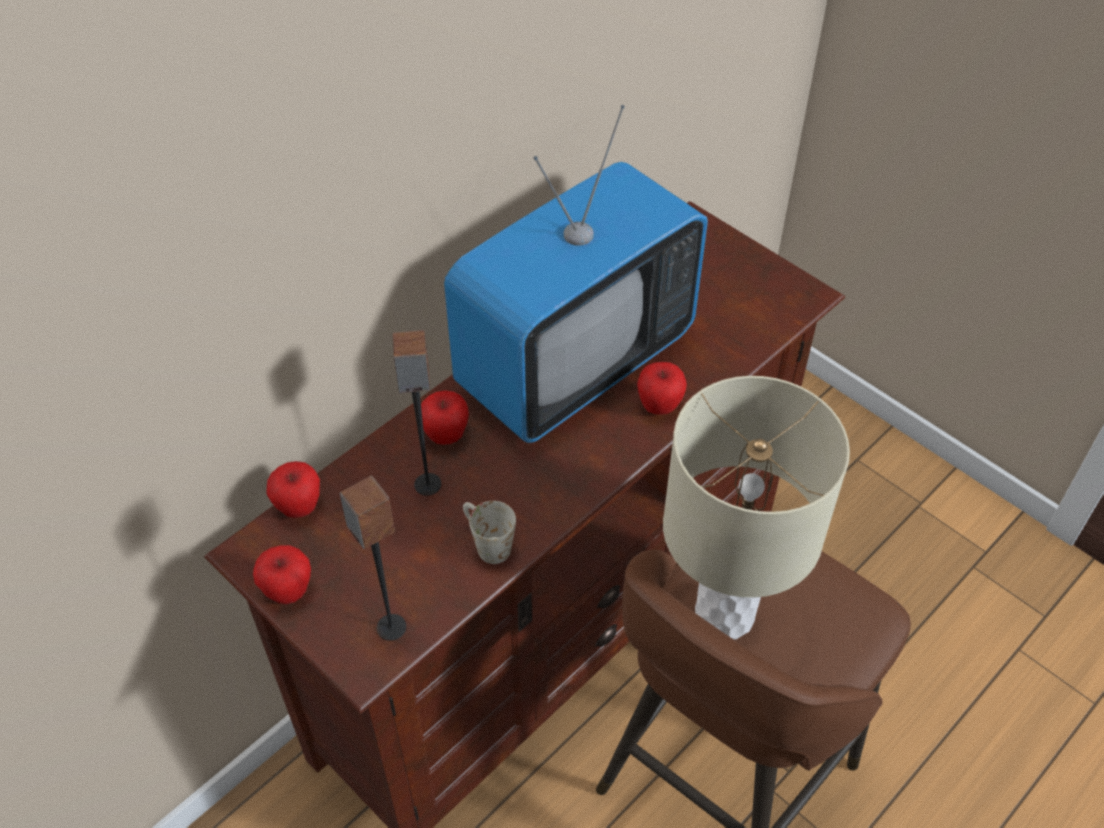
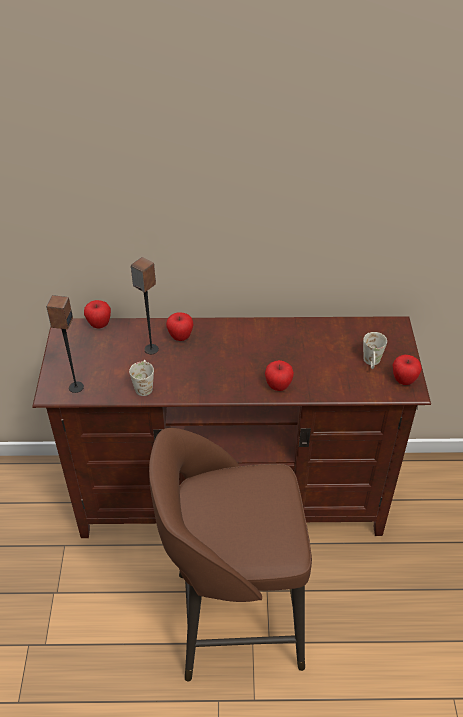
camera: 45 degrees right, 5 degrees down
(288, 591) = (60, 349): apple -> apple (403, 380)
(575, 363) = (265, 346): television -> none
(725, 613) = (224, 497): beige table lamp -> none
(726, 292) = (372, 363): none -> white mug

